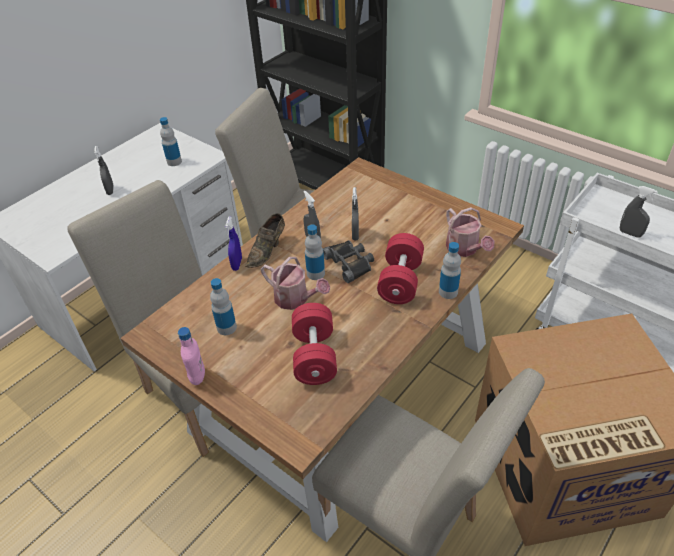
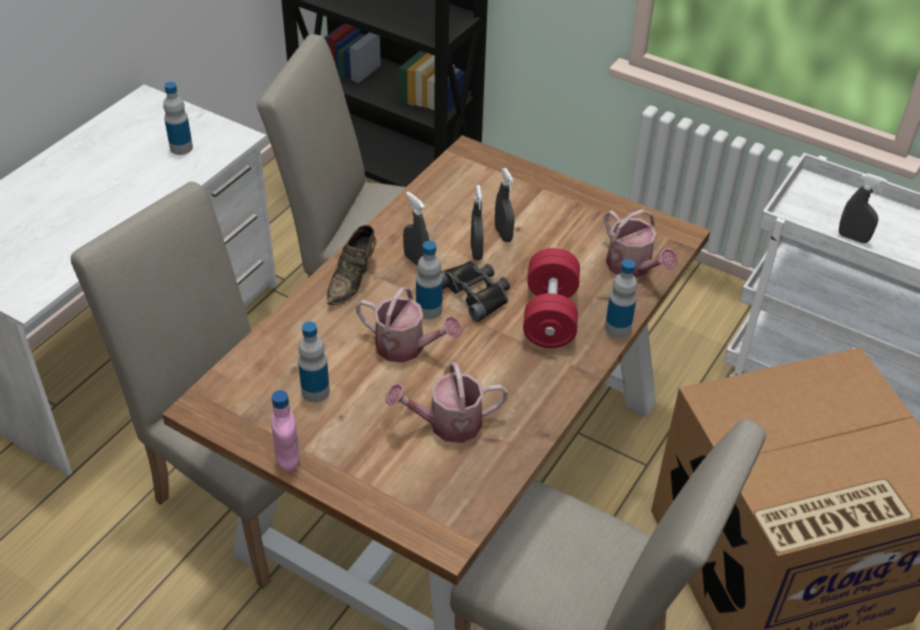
camera: 10 degrees left, 0 degrees up
(110, 190) = (90, 195): grey spray bottle -> grey spray bottle (503, 234)
(237, 264) = (311, 301): blue spray bottle -> none
(314, 356) = (447, 424): red dumbbell -> watering can

